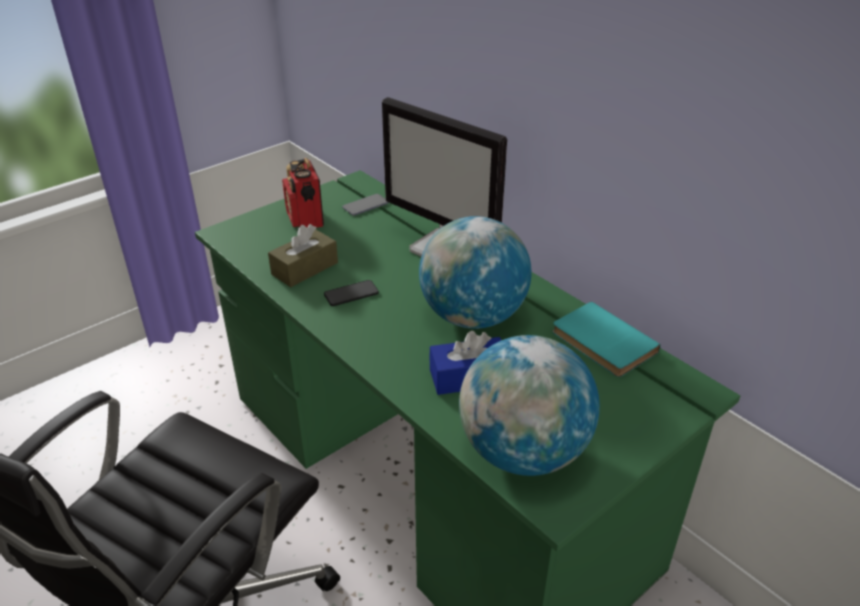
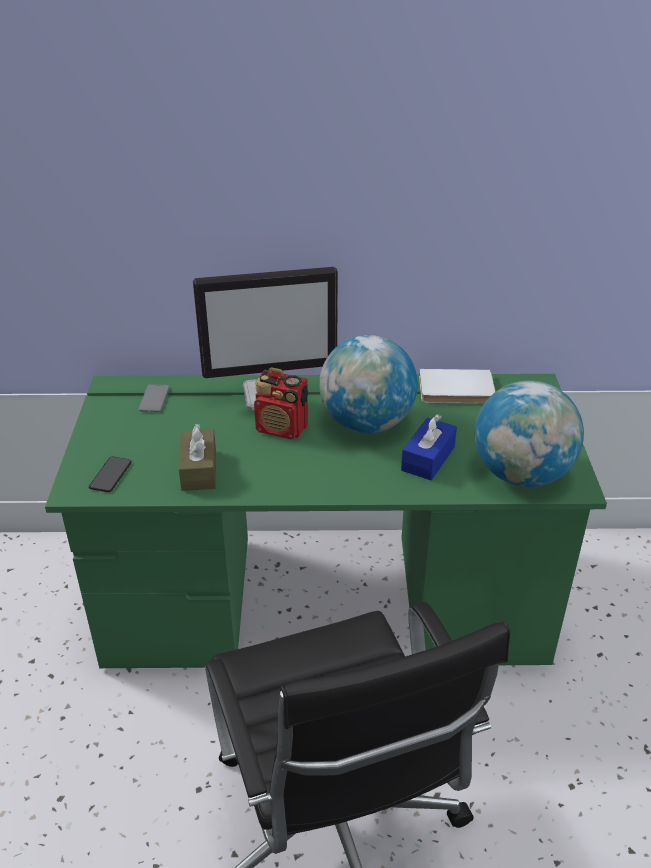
camera: 50 degrees left, 0 degrees up
(305, 219) = (125, 437): radio -> radio (282, 429)
(351, 294) = (266, 463): phone -> phone (110, 475)
(601, 343) = (456, 391): turquoise book -> white book

